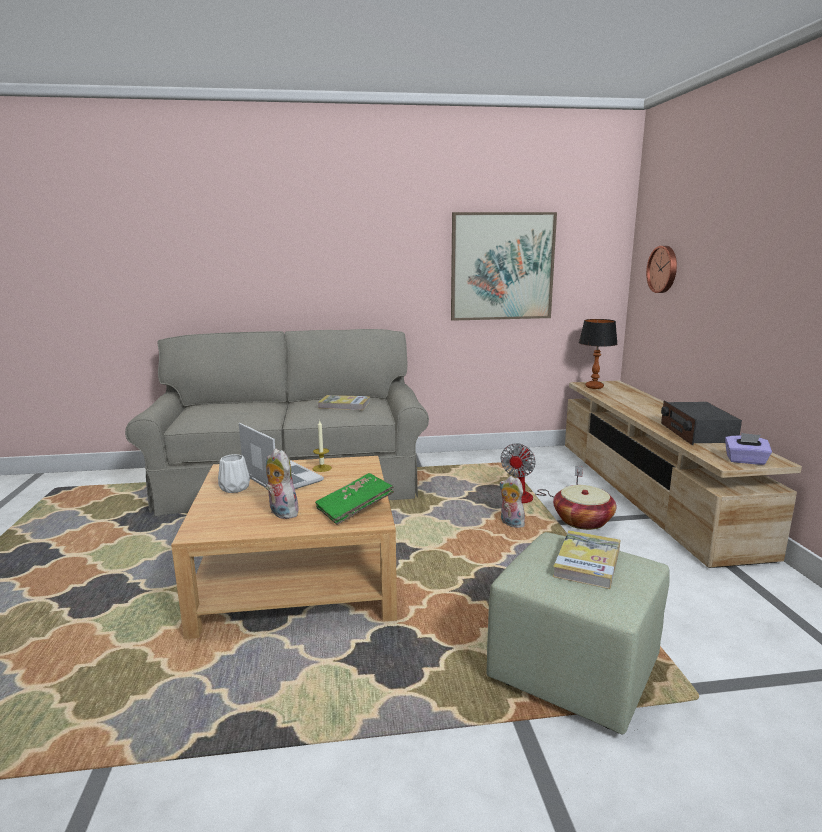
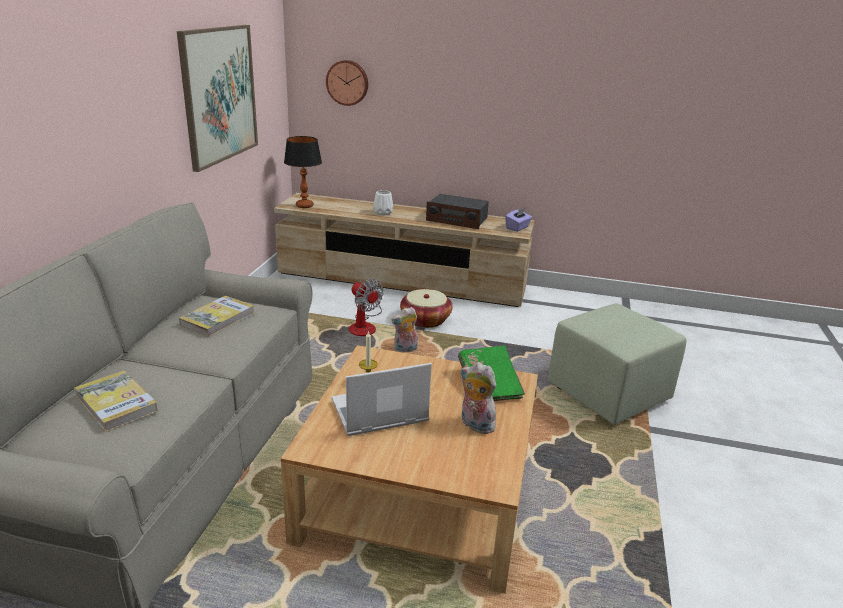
camera: 70 degrees left, 10 degrees up
(235, 488) = (385, 447): white vase -> white vase (382, 212)
(281, 513) = (475, 425): plush toy -> plush toy turned 60 degrees clockwise
(587, 562) = (617, 321): book -> book (116, 403)

